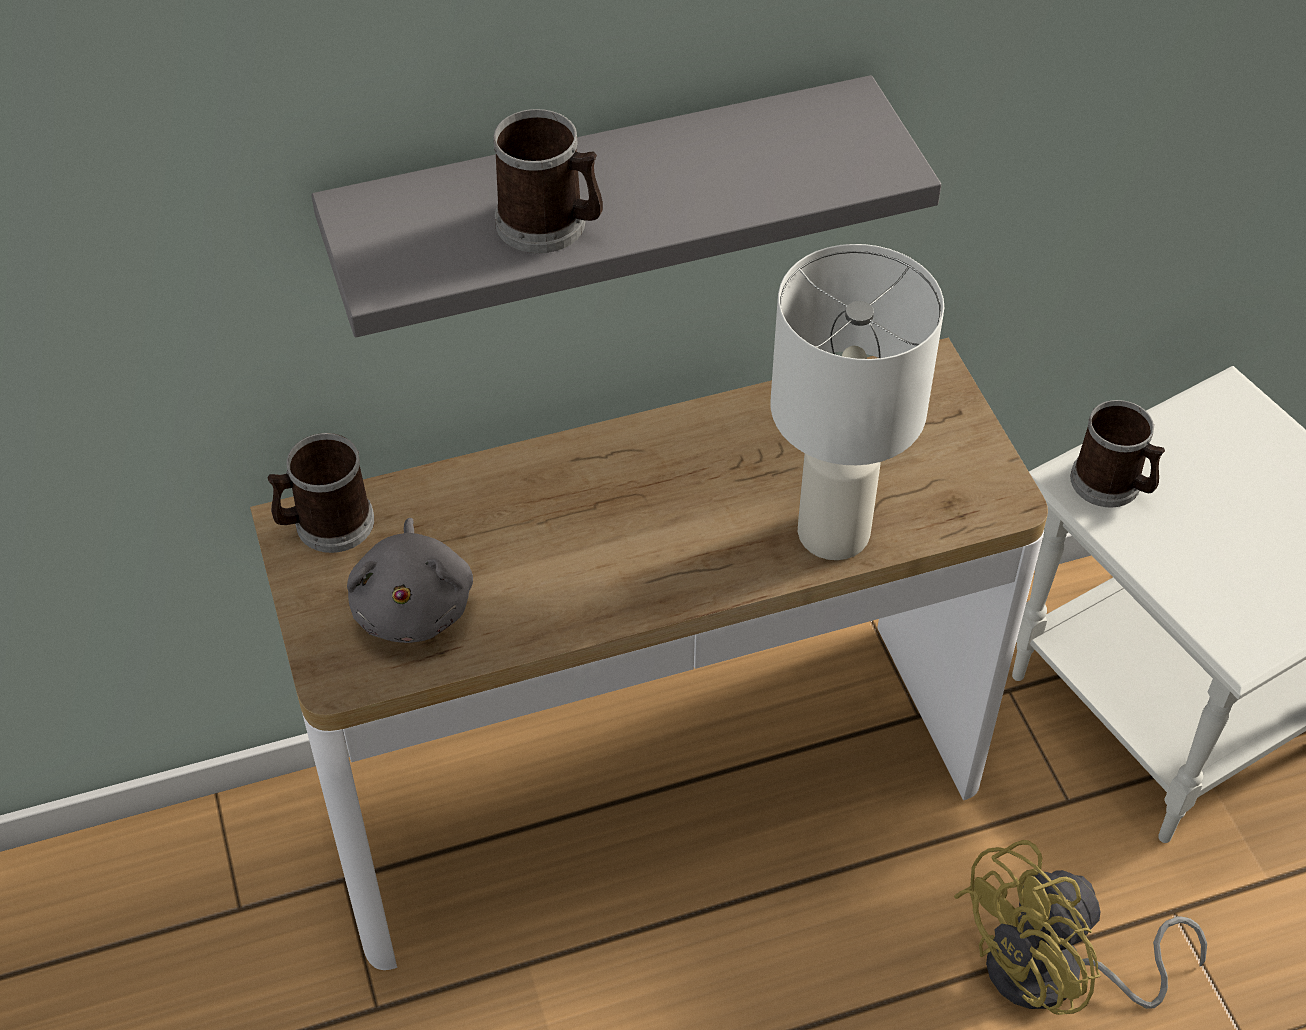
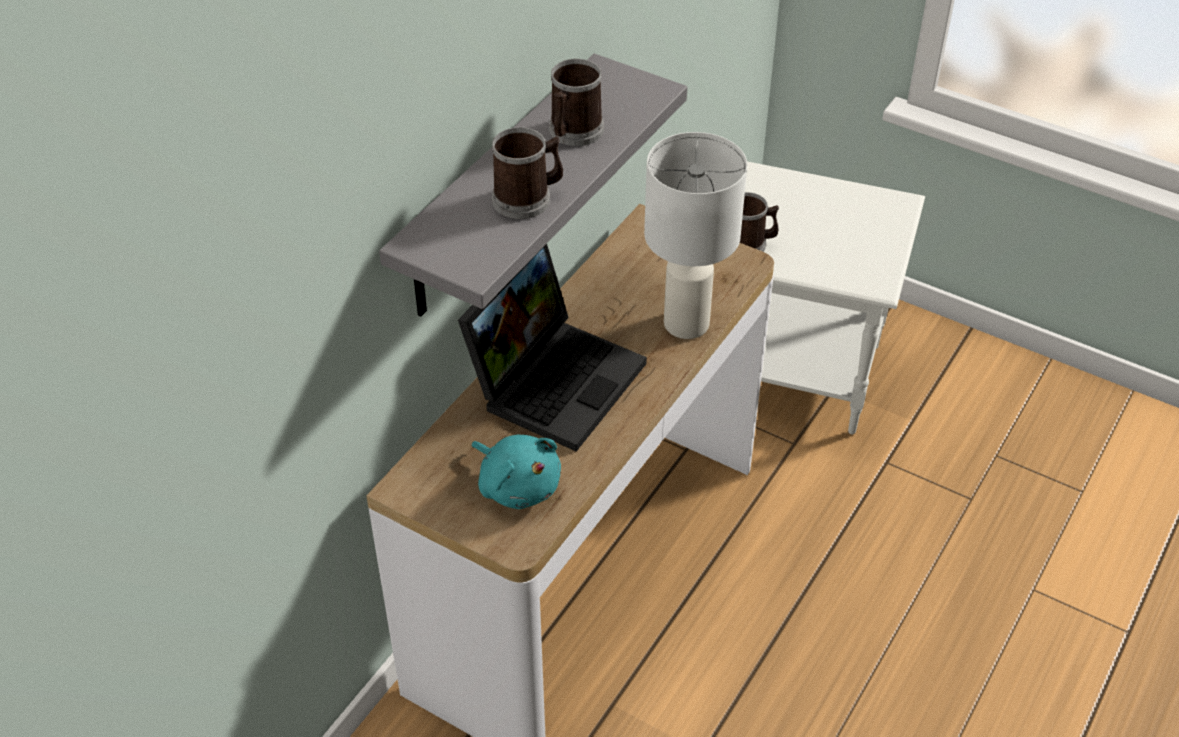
camera: 40 degrees left, 5 degrees down
(325, 525) = (421, 477): mug -> mug (573, 133)
(414, 605) = (517, 485): grey plush toy -> turquoise plush toy
(598, 501) = (555, 378): none -> laptop
(1054, 975) = (864, 527): yellow fan -> none

